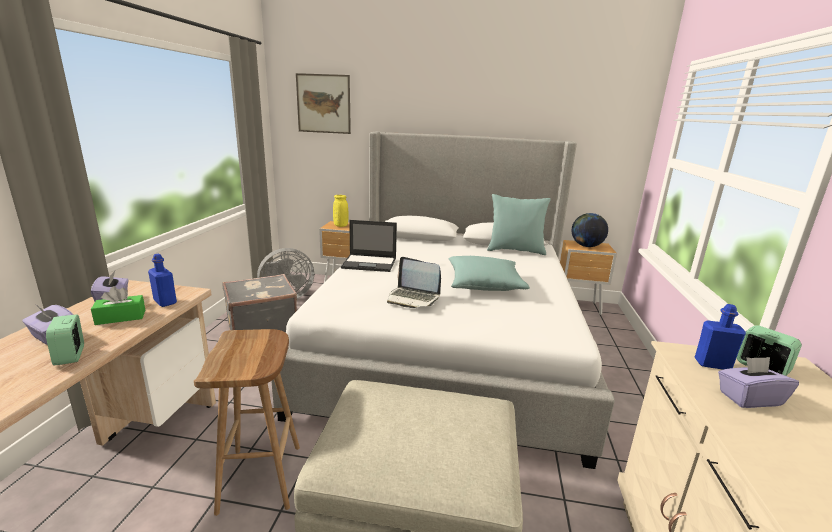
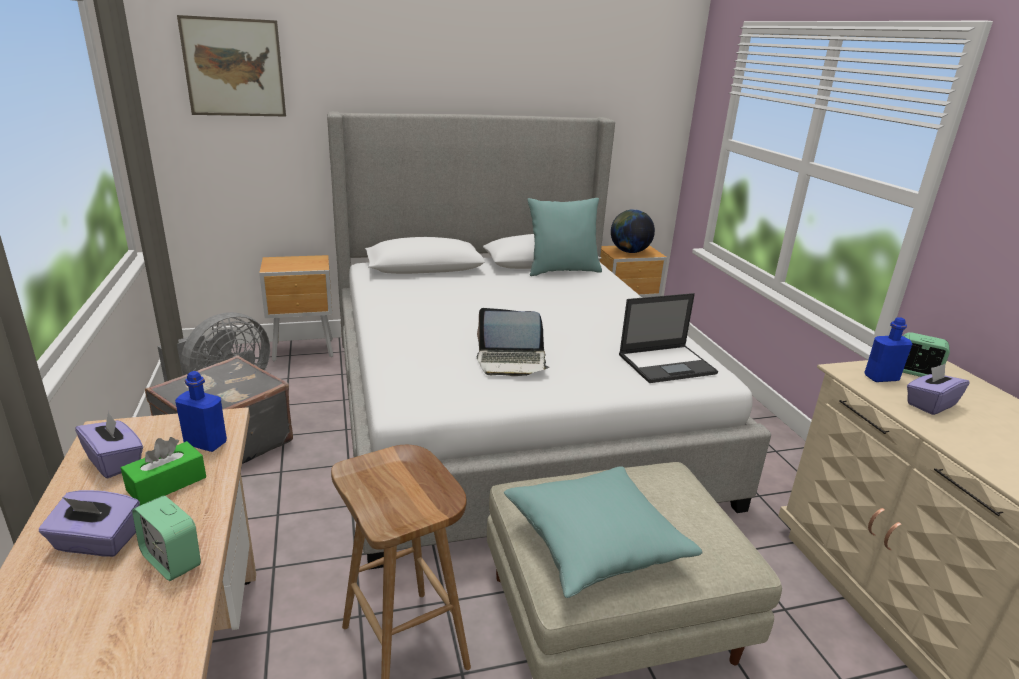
camera: 25 degrees left, 5 degrees up
(341, 225) = (289, 263): yellow vase -> none
(370, 263) = (403, 320): laptop -> laptop (667, 364)
(484, 285) = (571, 326): turquoise pillow -> turquoise pillow (595, 543)

